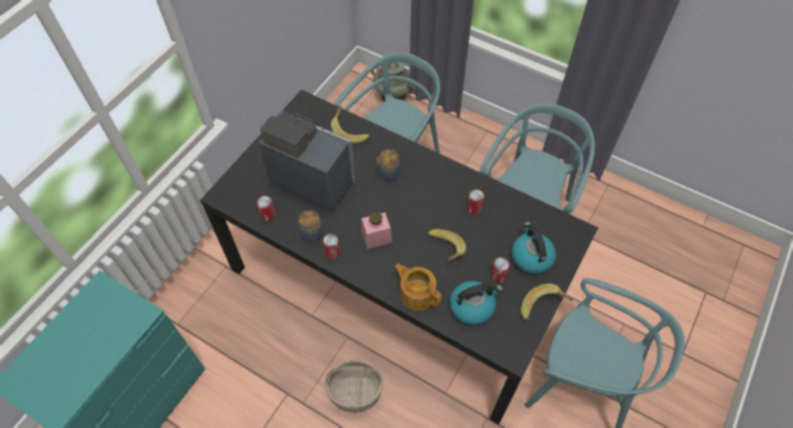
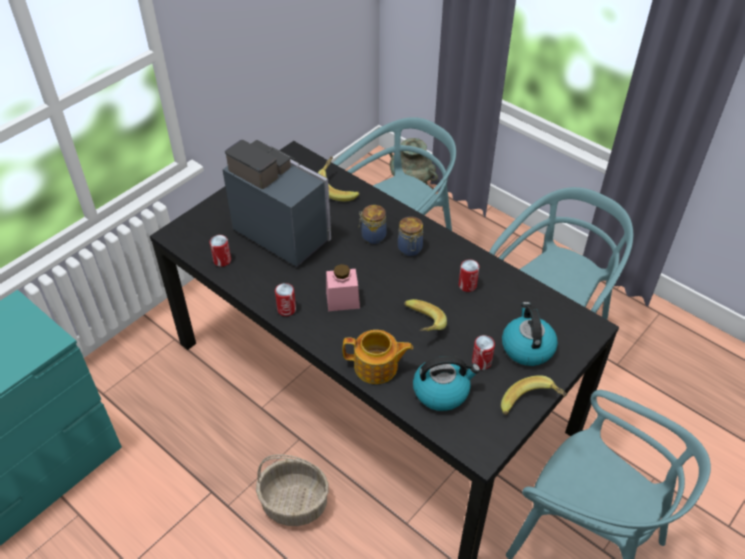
camera: 10 degrees right, 10 degrees down
(312, 235) = (267, 288): jar -> jar (410, 249)
(417, 293) = (377, 367): teapot -> teapot turned 135 degrees clockwise

